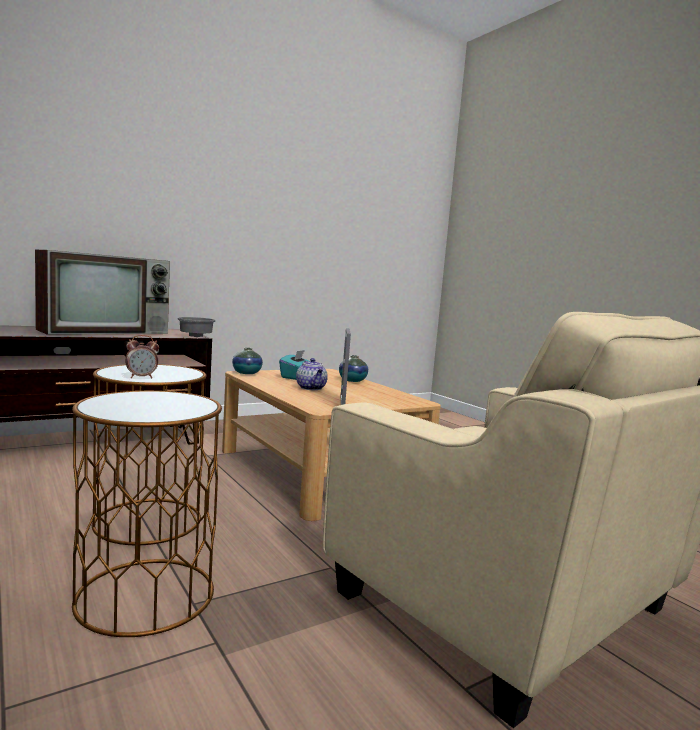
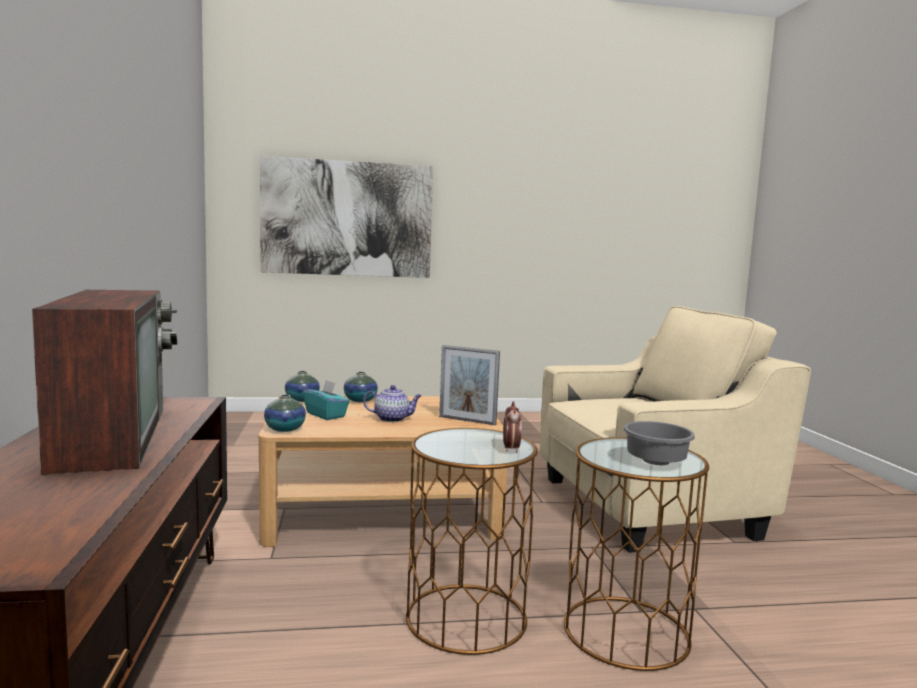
camera: 65 degrees left, 0 degrees up
(197, 336) = (208, 400): grey bowl -> grey bowl (656, 462)
(327, 372) = (302, 400): none -> vase
(538, 242) = (347, 218): none -> picture

